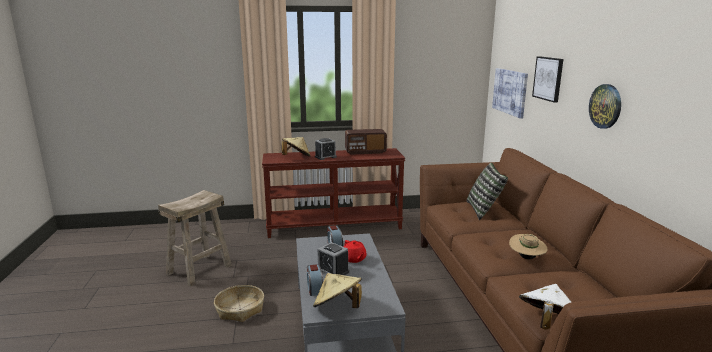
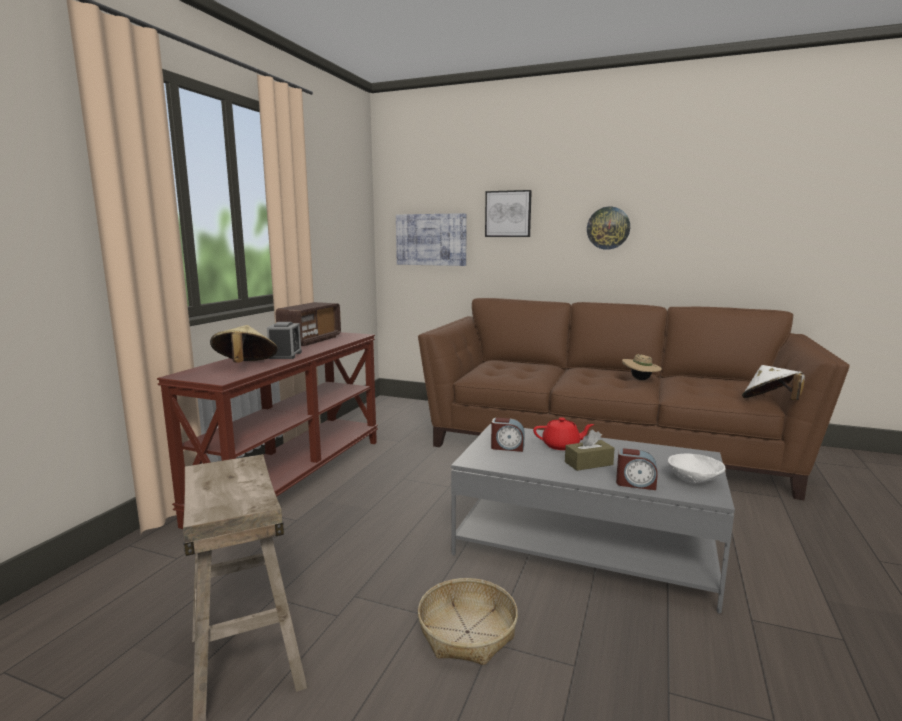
camera: 60 degrees left, 5 degrees down
(333, 271) = (588, 463): alarm clock -> brown tissue box
(337, 307) = (695, 480): beige hat -> white bowl
(484, 210) = (512, 366): pillow -> none

